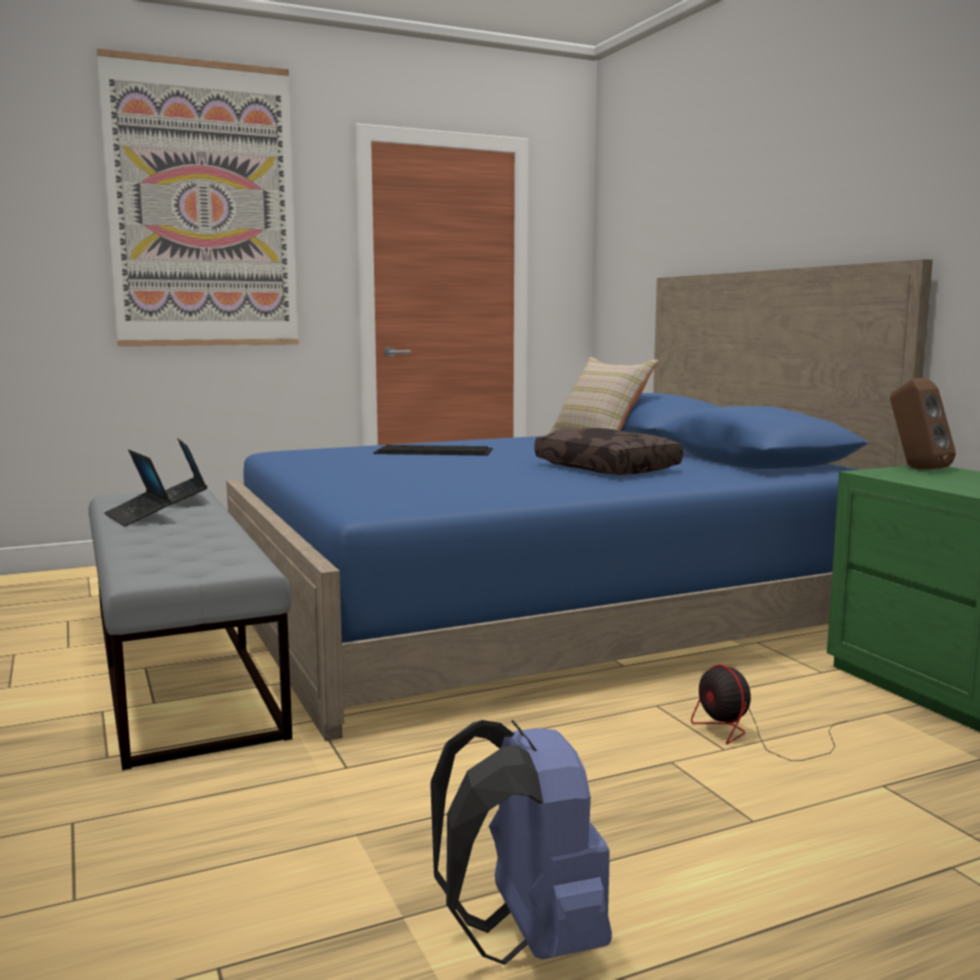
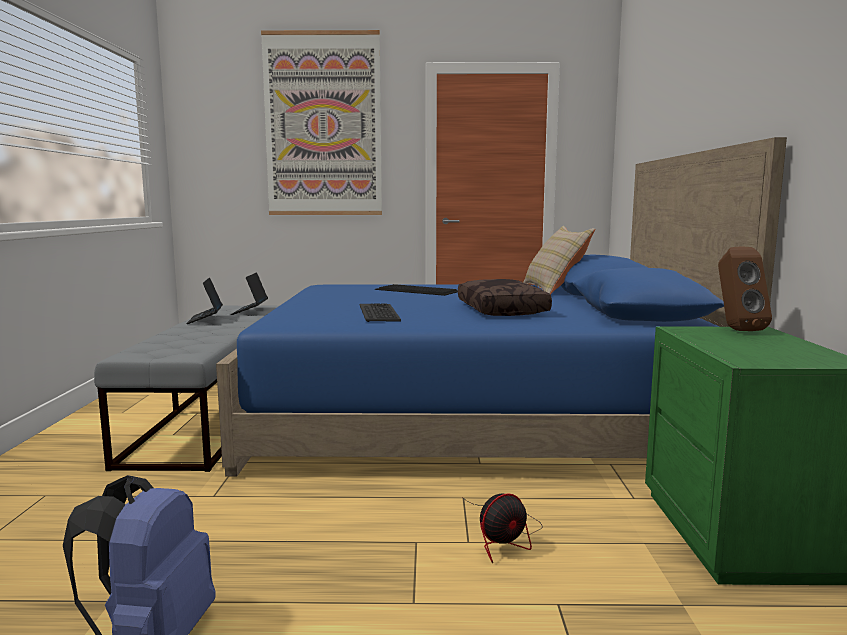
camera: 25 degrees right, 0 degrees up
(474, 483) = (379, 313): none -> keyboard
(753, 736) = (504, 537): fan -> fan turned 120 degrees counterclockwise

